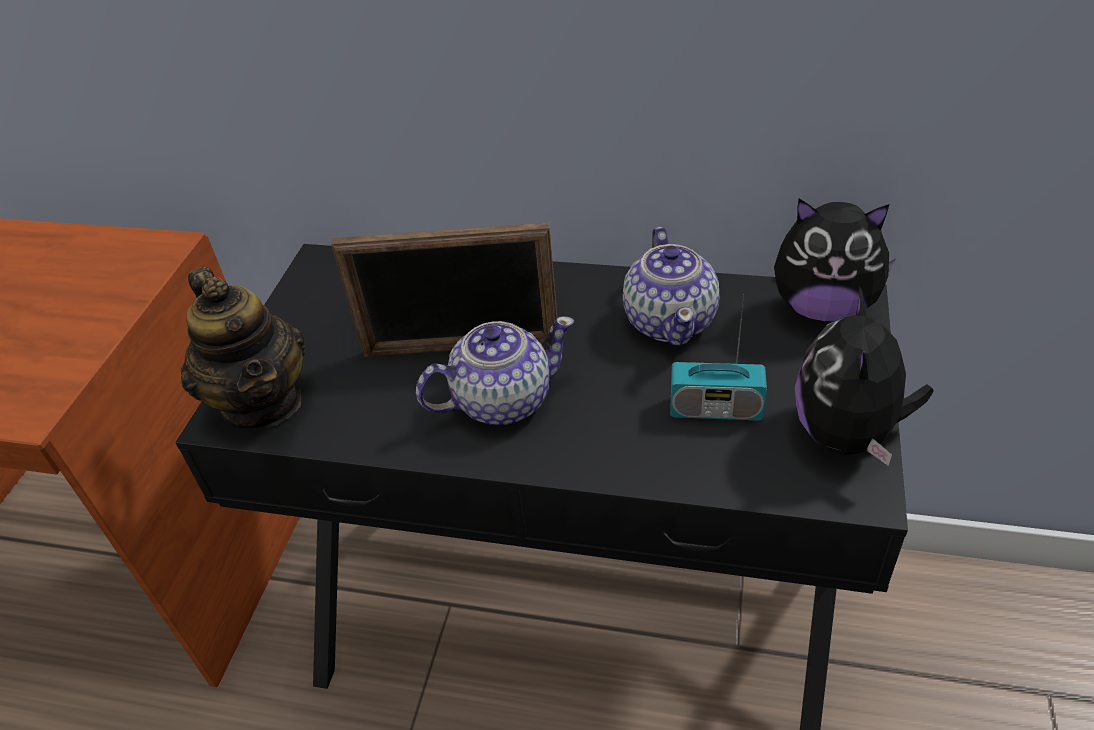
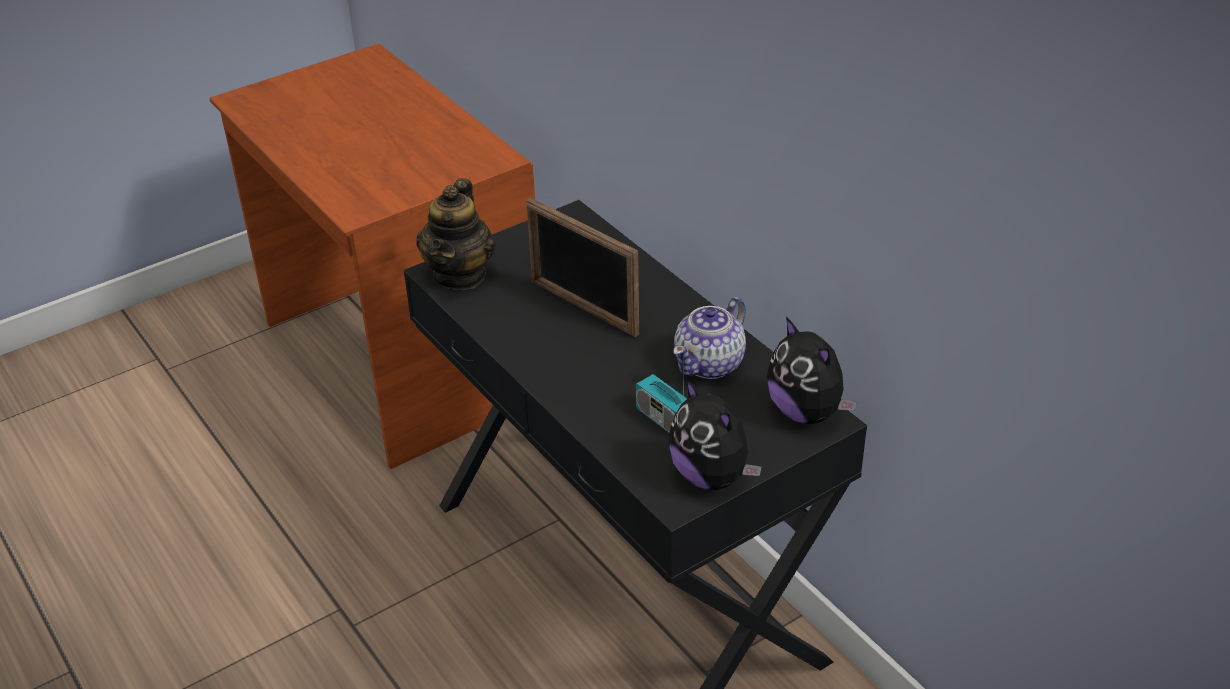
camera: 40 degrees right, 5 degrees down
(501, 400) = (567, 346): teapot -> none
(848, 434) = (712, 476): plush toy -> plush toy turned 90 degrees counterclockwise

